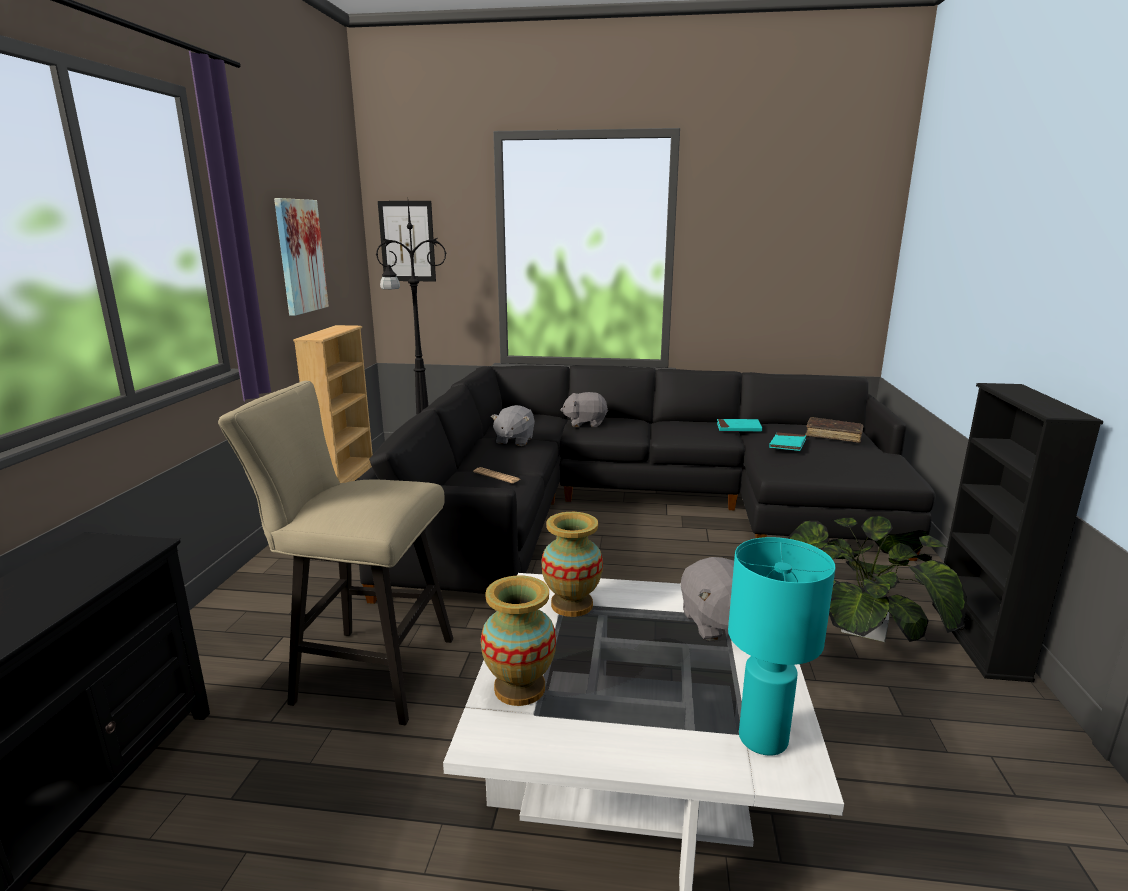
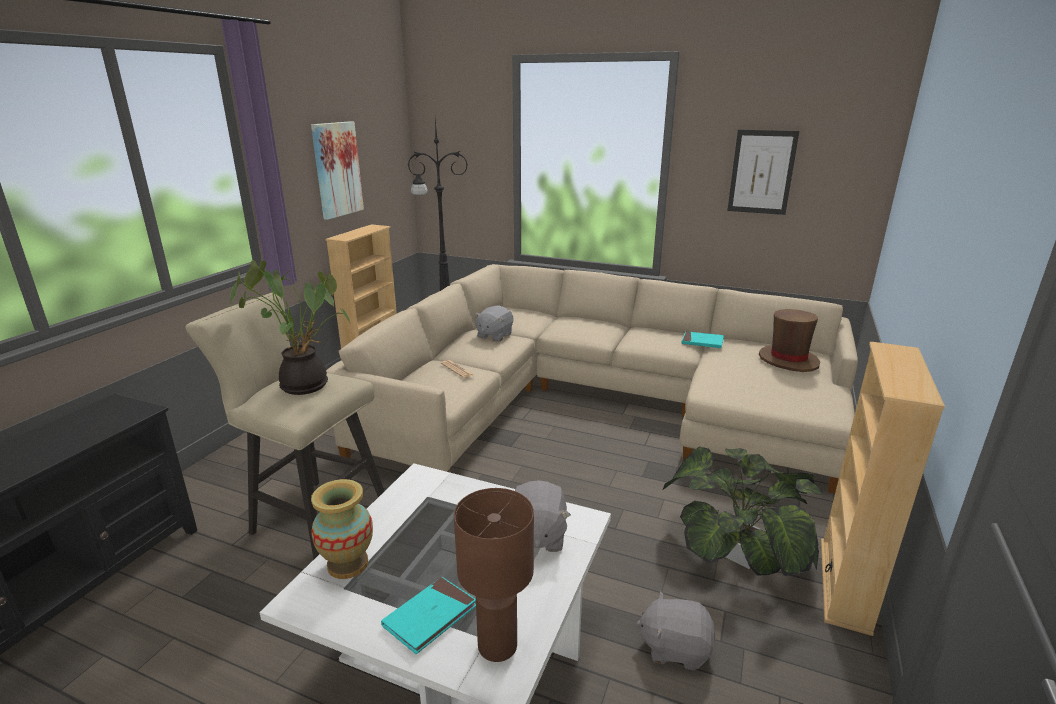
camera: 15 degrees right, 5 degrees up
(368, 490) = (306, 384): none -> potted plant
(407, 241) = (441, 151): picture -> picture (761, 172)
(571, 605) = (434, 499): vase -> none
(585, 423) = (565, 323): grey plush toy -> grey plush toy (675, 647)
(634, 507) = (597, 403): black sofa -> beige sofa
(764, 738) = (498, 645): turquoise table lamp -> brown table lamp
(787, 444) = (734, 365): turquoise book -> turquoise book (430, 617)
(833, 435) = (788, 360): brown book -> brown hat
(979, 640) = (845, 584): black bookcase -> beige bookcase

